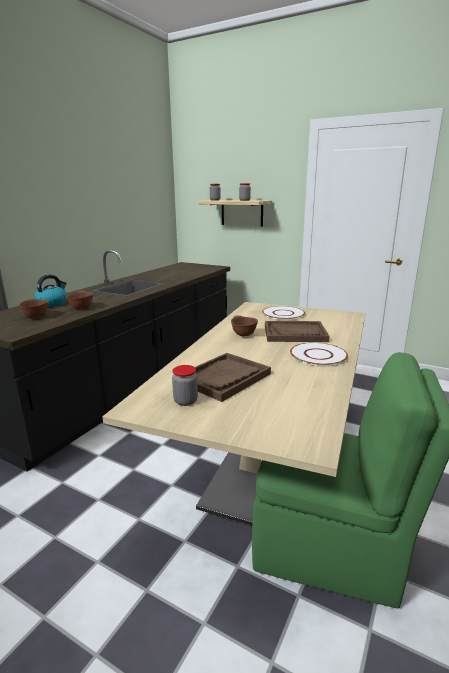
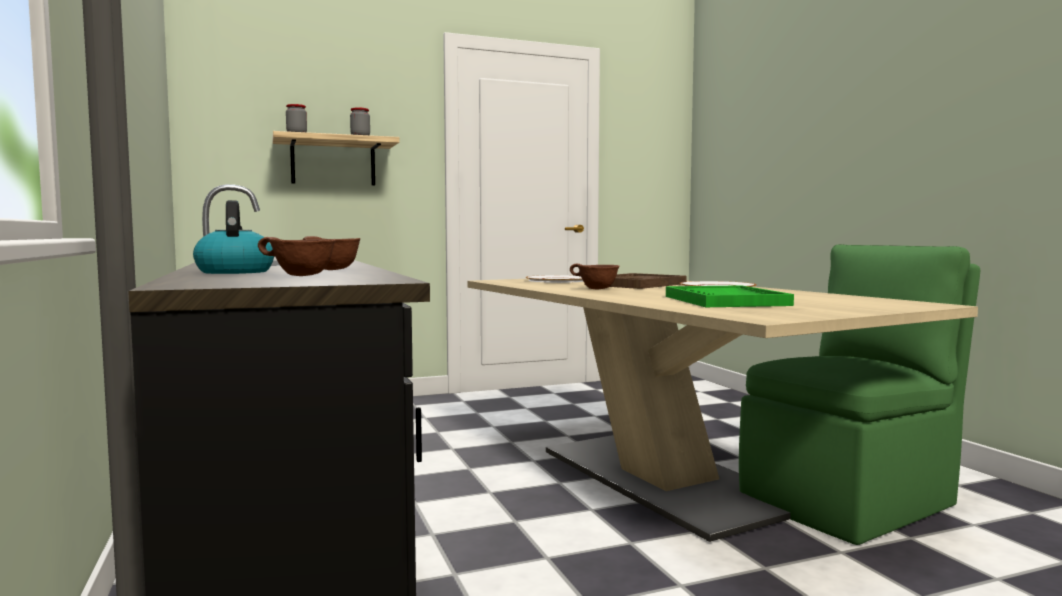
camera: 50 degrees left, 15 degrees down
(185, 401) = (771, 310): jar -> none
(224, 378) = (725, 301): brown tray -> green tray

